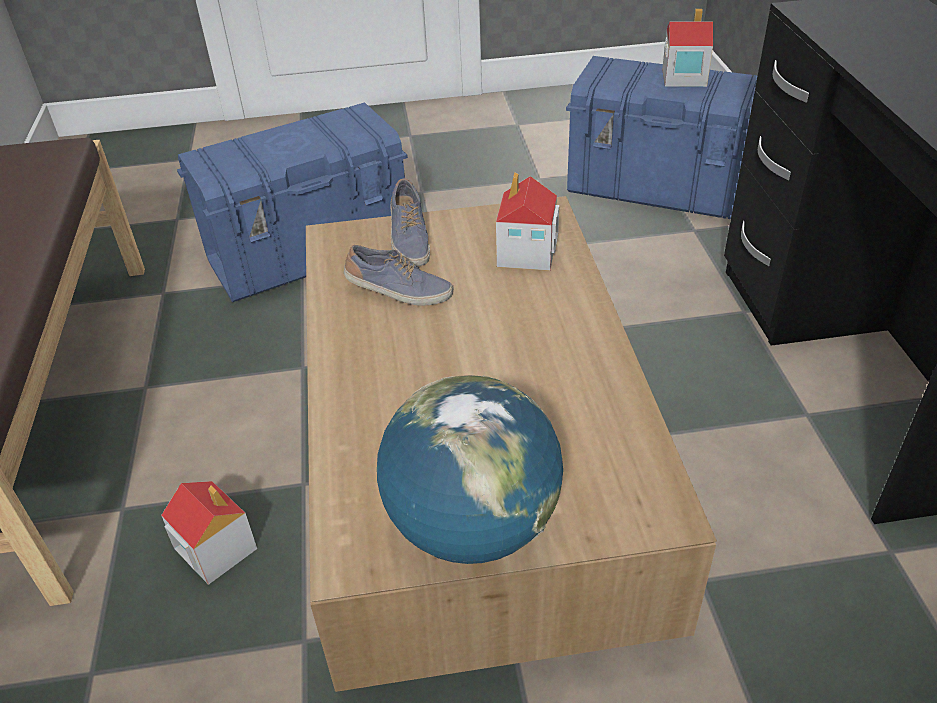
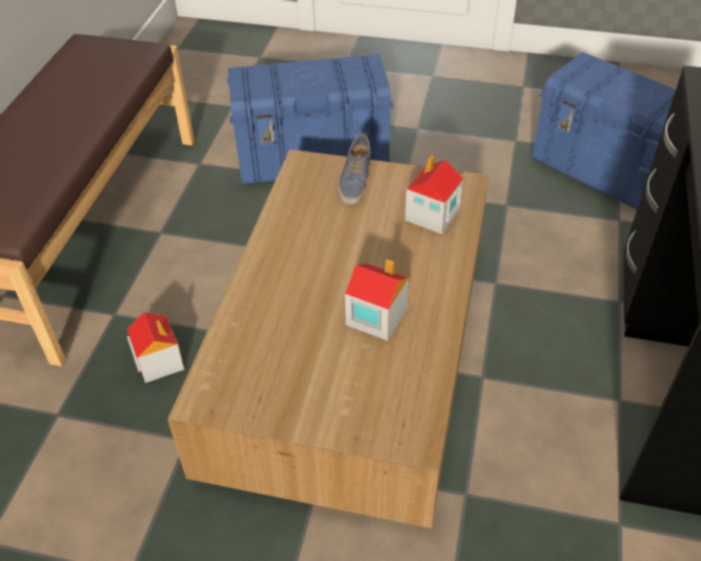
camera: 20 degrees right, 5 degrees up
(399, 292) = (326, 221): shoe -> none
(473, 526) = (287, 404): globe -> none
(683, 77) = (645, 91): toy house -> toy house (375, 316)

